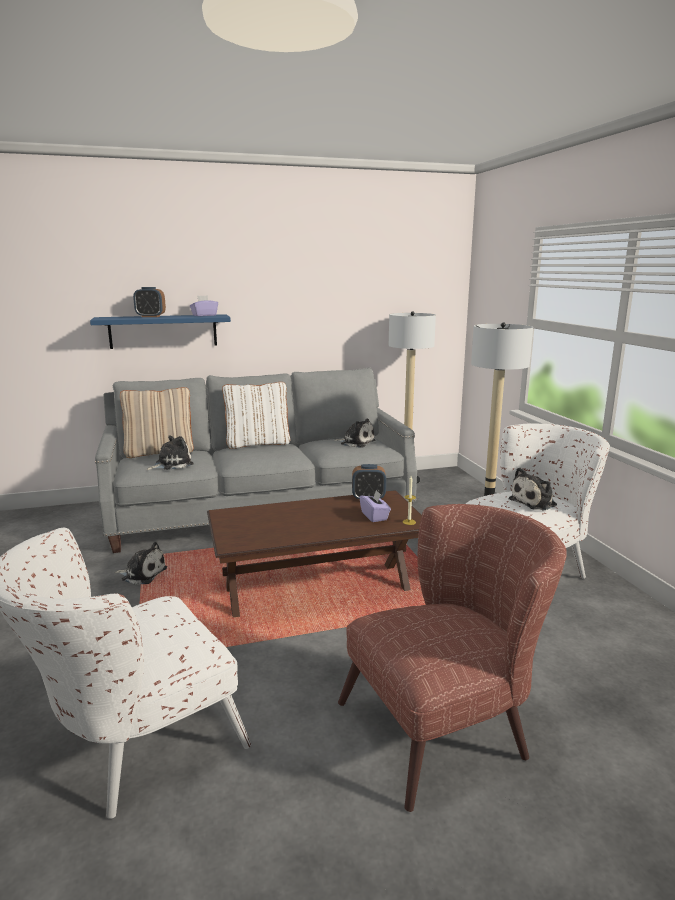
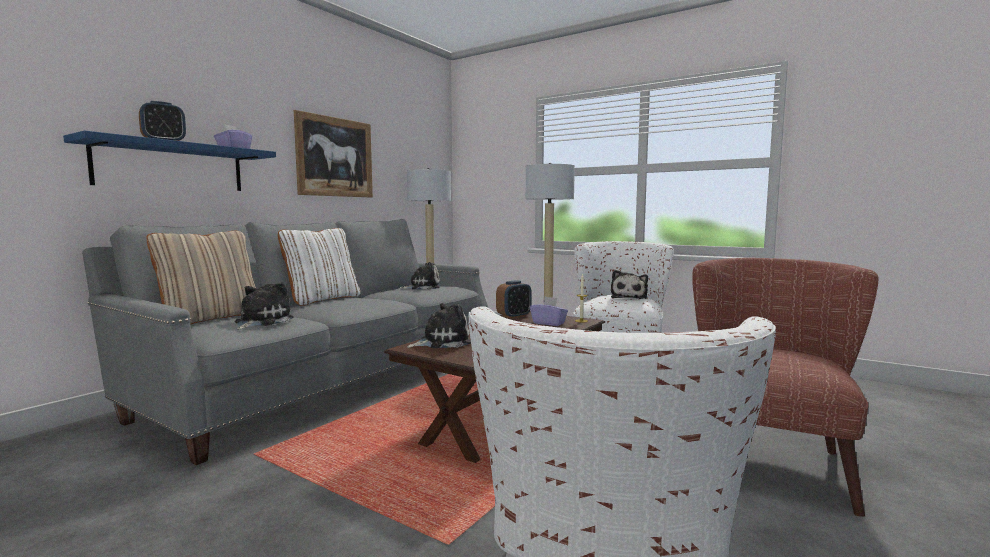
camera: 40 degrees left, 10 degrees down
(142, 574) = (285, 469): plush toy -> plush toy (442, 342)
(309, 307) = (335, 157): none -> picture

